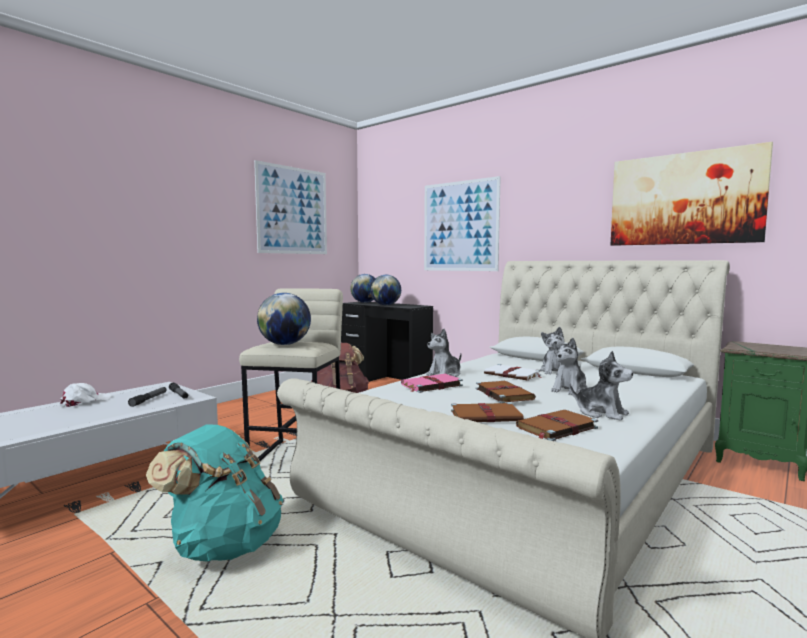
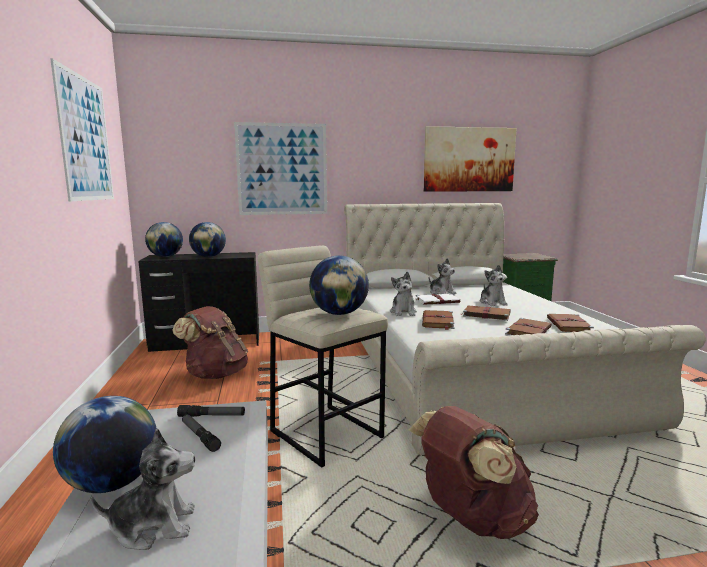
camera: 50 degrees left, 5 degrees up
(84, 401) = (112, 483): white cap -> globe
(224, 545) = (472, 519): turquoise backpack -> brown backpack
(431, 385) = (438, 321): pink book -> brown book
(601, 413) = (548, 311): plush toy -> plush toy (154, 526)

